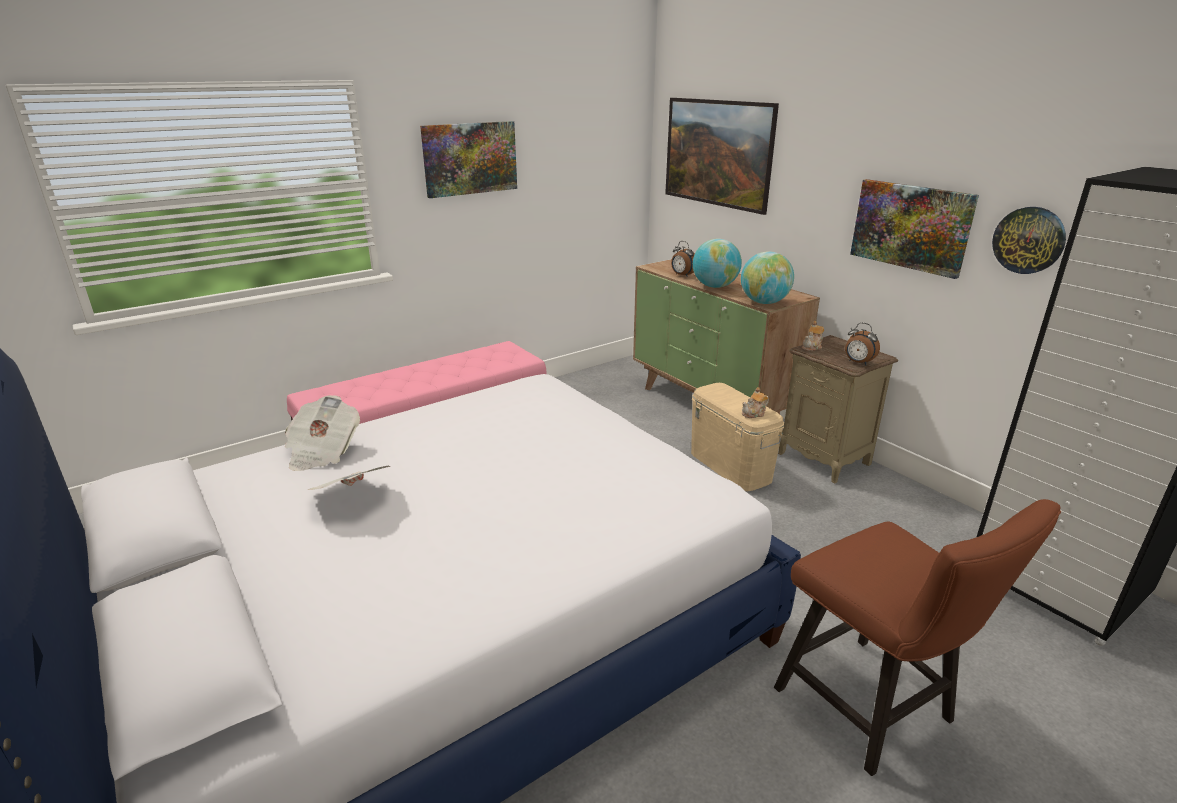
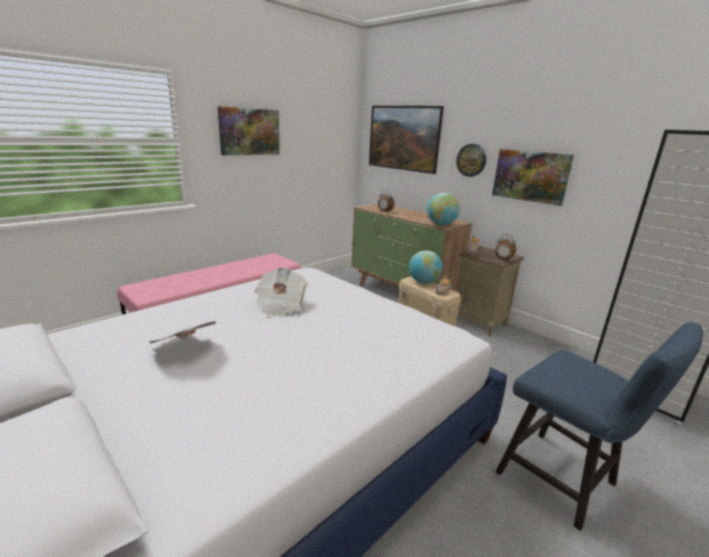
camera: 10 degrees left, 5 degrees down
(322, 452) = (155, 318): newspaper -> newspaper (280, 305)
(715, 286) = (407, 217): globe -> globe (423, 282)
(873, 711) = (564, 483): brown chair -> blue chair
(1028, 240) = (606, 180): wall clock -> wall clock (471, 160)

